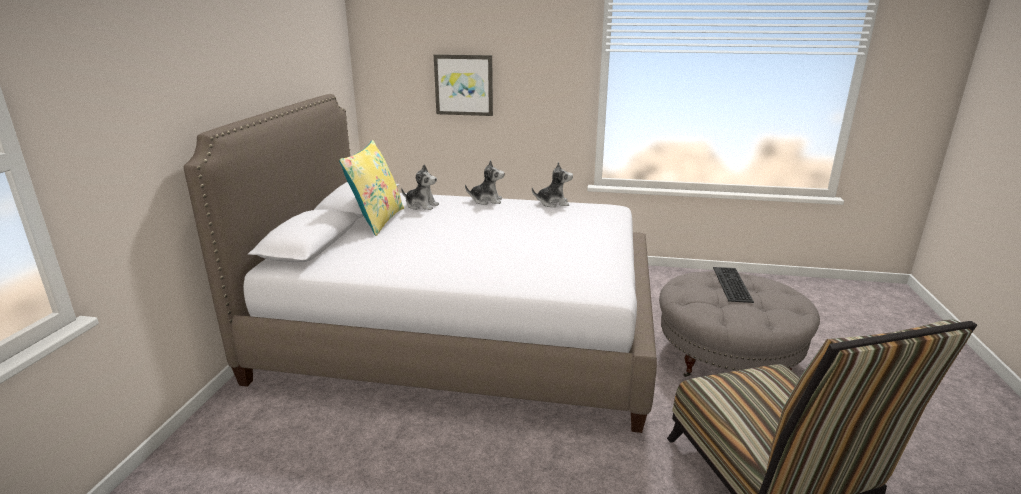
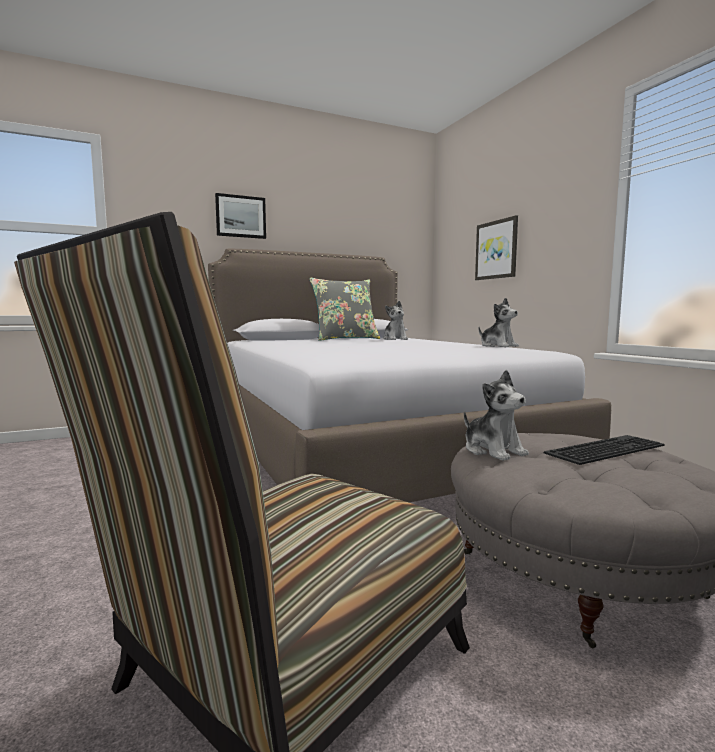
camera: 55 degrees right, 15 degrees down
(191, 73) = (241, 216): none -> picture
(377, 221) = (345, 339): yellow pillow -> grey pillow
(486, 201) = (448, 342): plush toy -> plush toy (493, 451)

